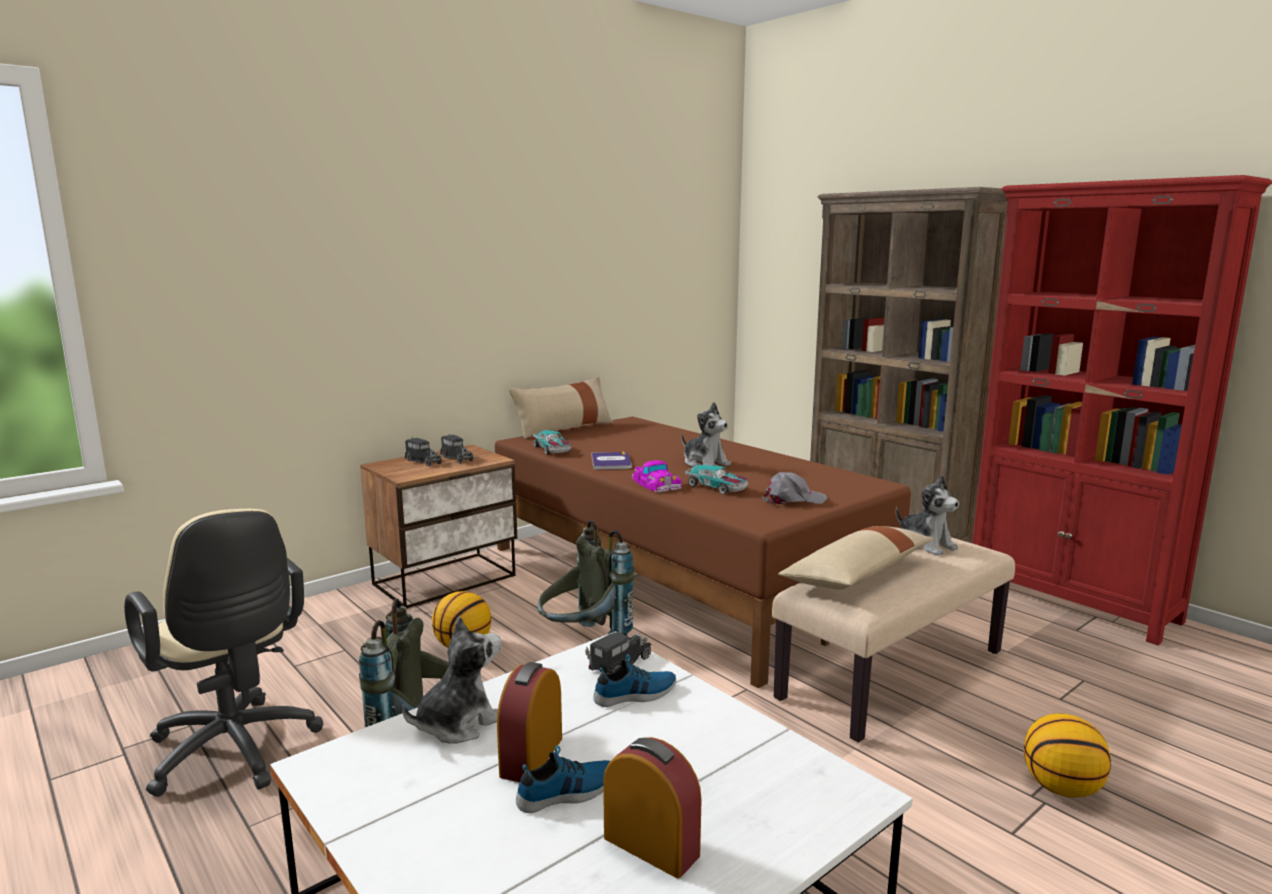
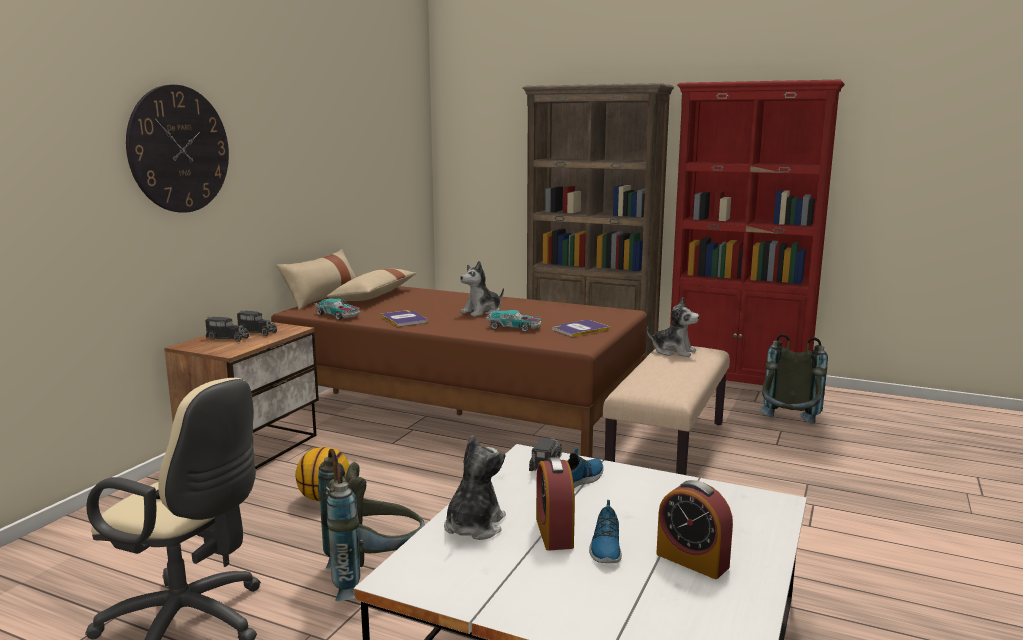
camera: 25 degrees left, 0 degrees up
(392, 266) = (179, 149): none -> wall clock
(568, 793) = (605, 546): shoe -> shoe turned 150 degrees clockwise
(583, 642) = (427, 474): grey backpack -> grey backpack (788, 426)
(651, 846) = (692, 560): alarm clock -> alarm clock turned 150 degrees counterclockwise
(655, 483) = (463, 331): toy car -> none
(705, 463) = (482, 312): plush toy -> plush toy turned 120 degrees clockwise
(793, 499) = (580, 329): grey cap -> book
(857, 574) = (651, 376): beige pillow -> beige pillow (374, 296)
(1061, 788) = (816, 494): basketball -> none

